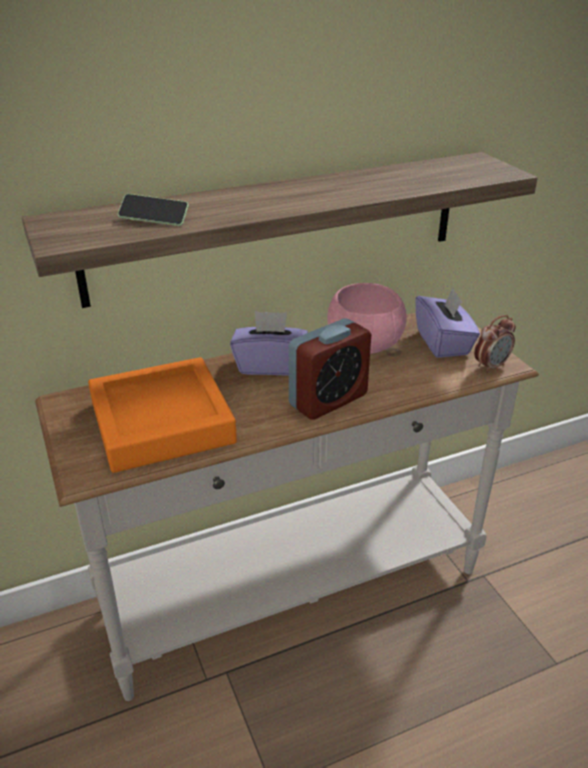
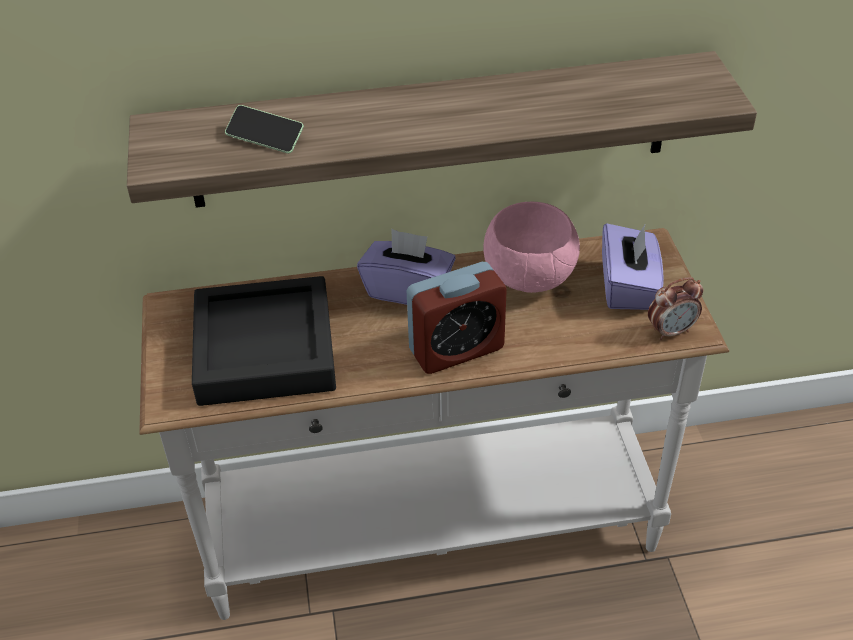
camera: 15 degrees right, 10 degrees up
(162, 422) = (265, 350): orange tray -> black tray

